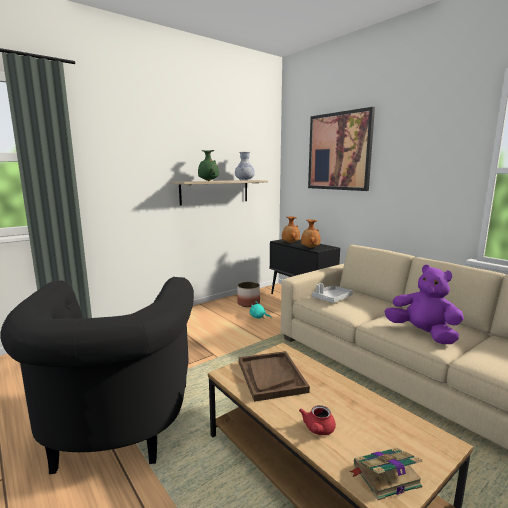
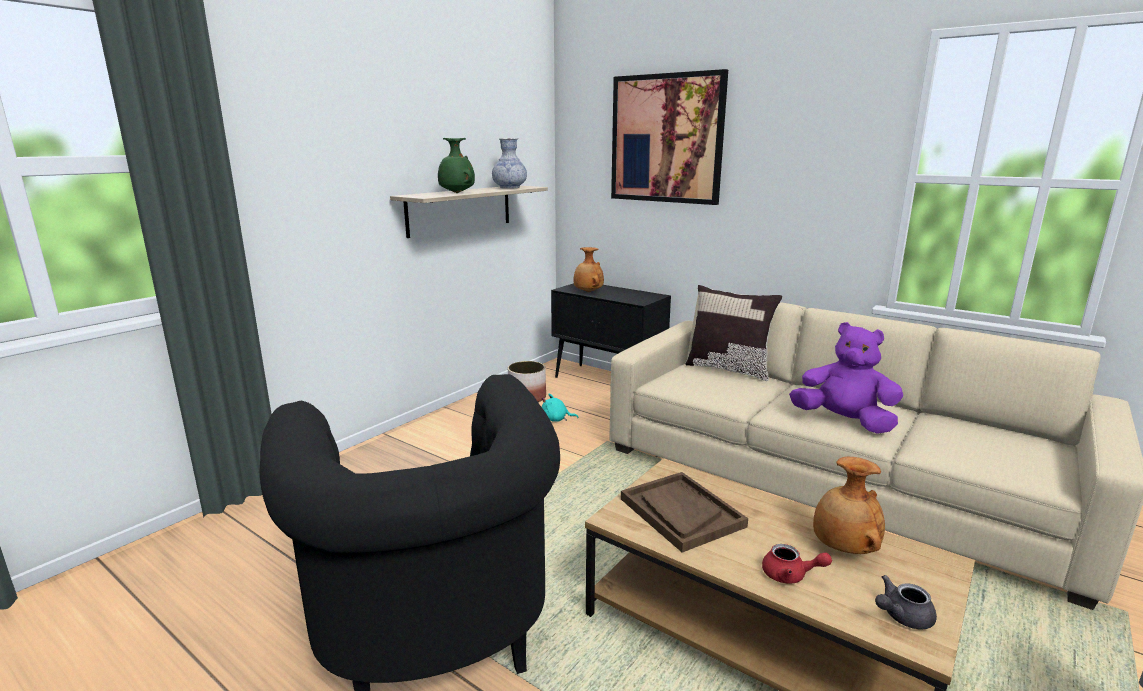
camera: 15 degrees left, 5 degrees up
(310, 248) = (625, 299): brown vase -> brown vase (843, 548)
(318, 430) = (790, 575): red teapot -> red teapot turned 75 degrees counterclockwise
(331, 298) = (691, 380): grey tray -> none
(362, 294) = (729, 369): none -> pillow
(385, 476) = (901, 616): book -> grey teapot

